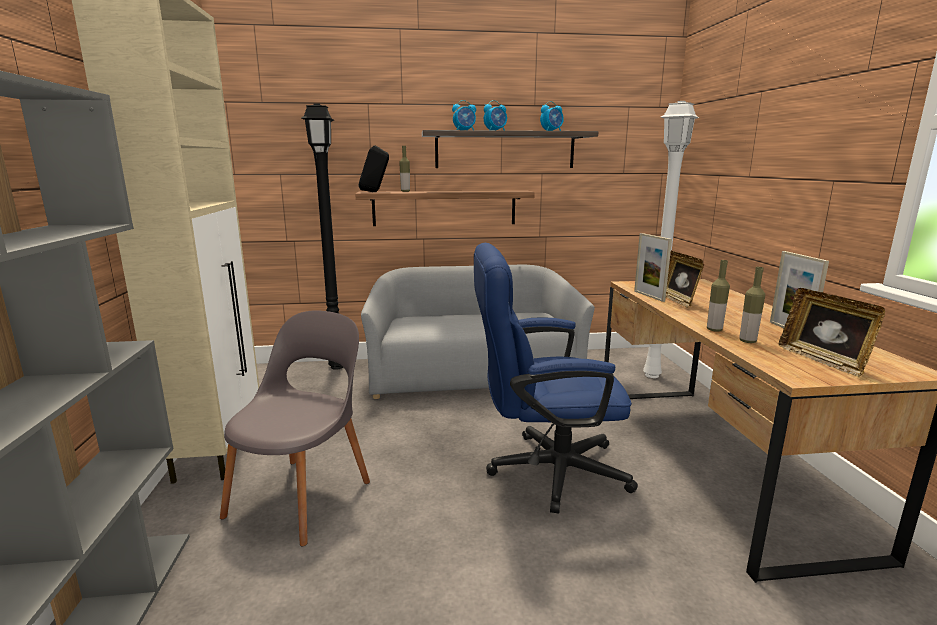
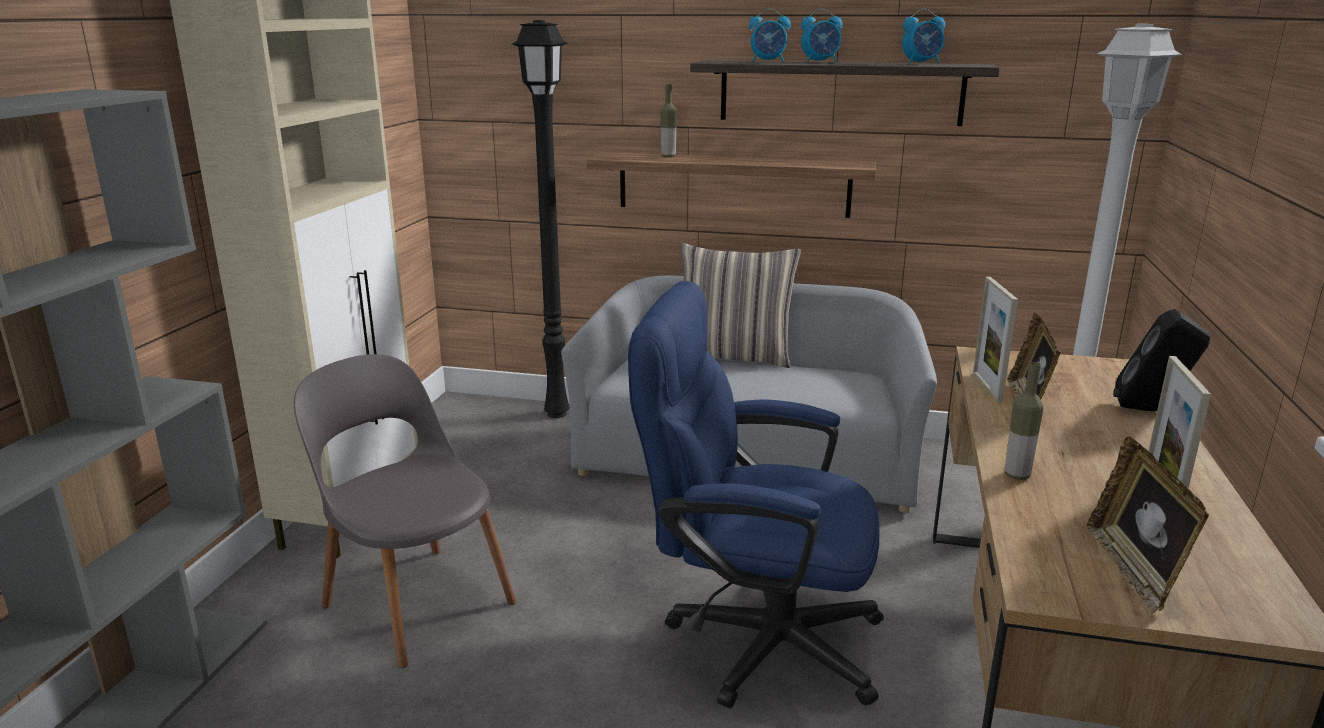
camera: 20 degrees right, 5 degrees up
(303, 495) = (415, 600): grey chair -> grey chair turned 90 degrees counterclockwise
(374, 192) = (619, 156): black speaker -> black speaker (1151, 410)
(457, 312) = (734, 356): none -> pillow
(747, 341) = (1047, 508): bottle -> none

